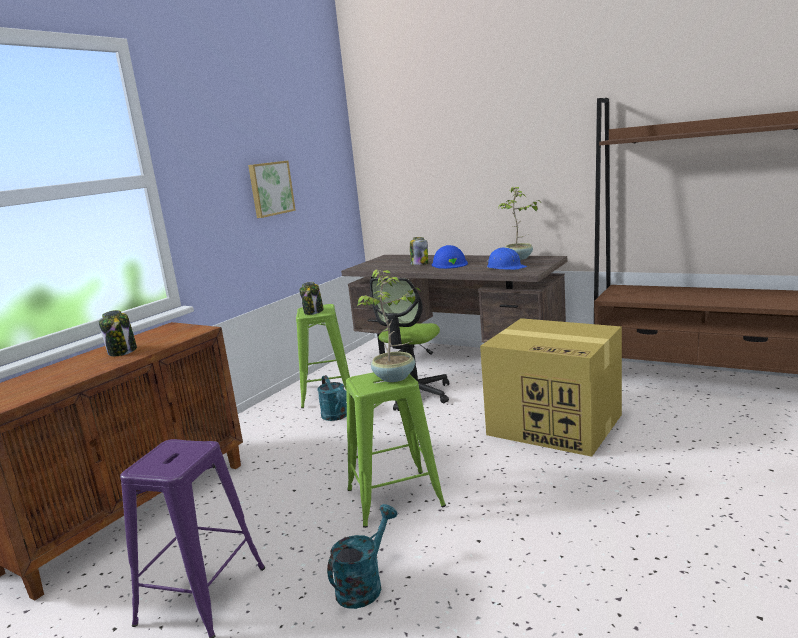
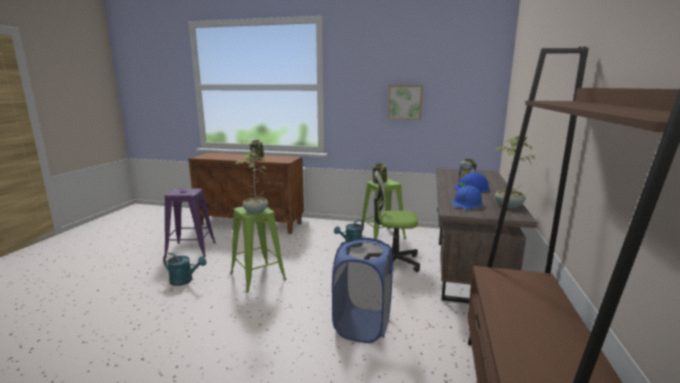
camera: 70 degrees right, 0 degrees up
(556, 425) = (362, 325): cardboard box -> blue laundry basket

